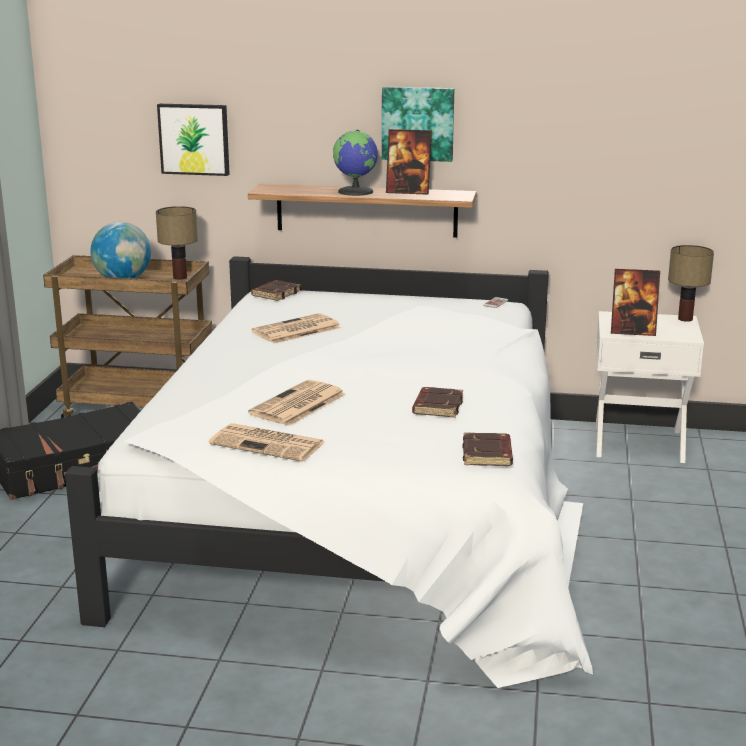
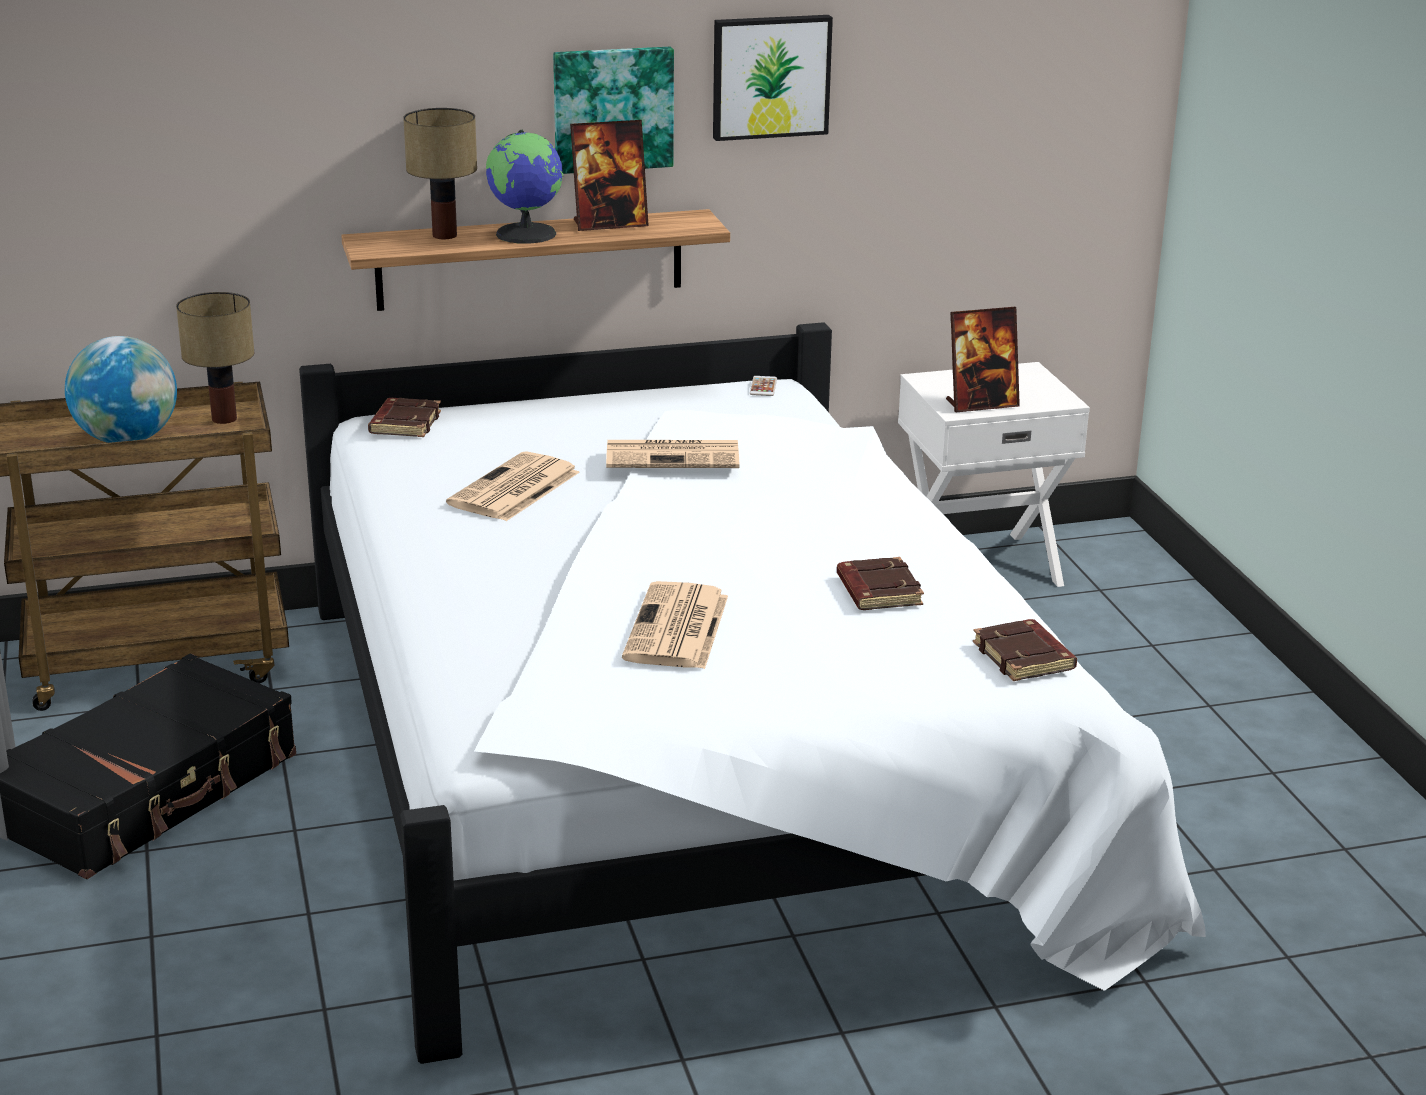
camera: 25 degrees left, 5 degrees up
(194, 139) = (217, 169): picture -> picture (770, 76)
(269, 443) = (706, 706): newspaper -> newspaper (674, 456)
(684, 319) = (1029, 369): table lamp -> table lamp (443, 235)

